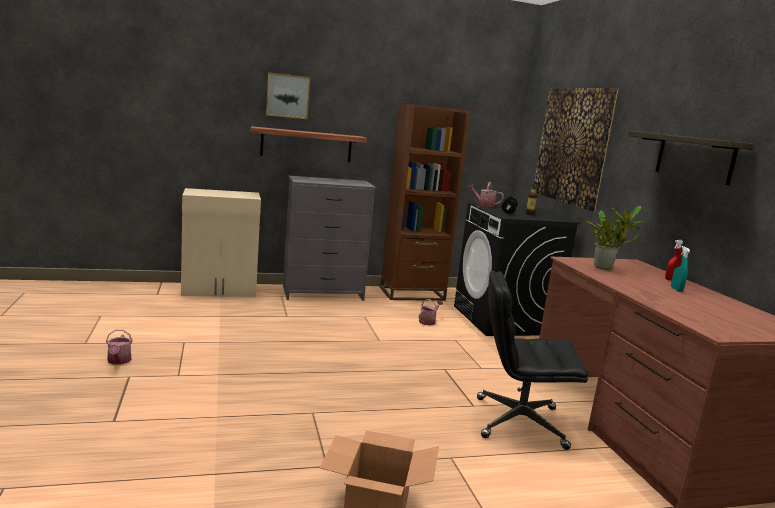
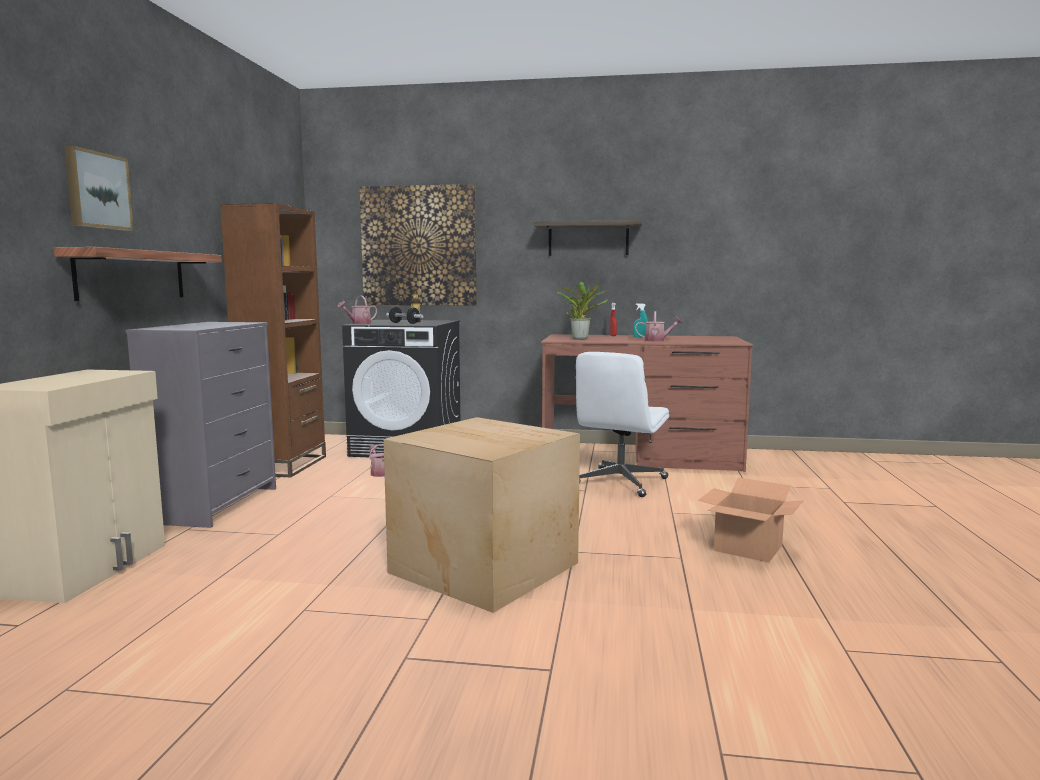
camera: 65 degrees left, 5 degrees down
(118, 361) = (336, 667): watering can -> watering can (657, 340)
(265, 381) = (484, 566): none -> cardboard box
(518, 422) = (620, 483): black office chair -> white office chair

